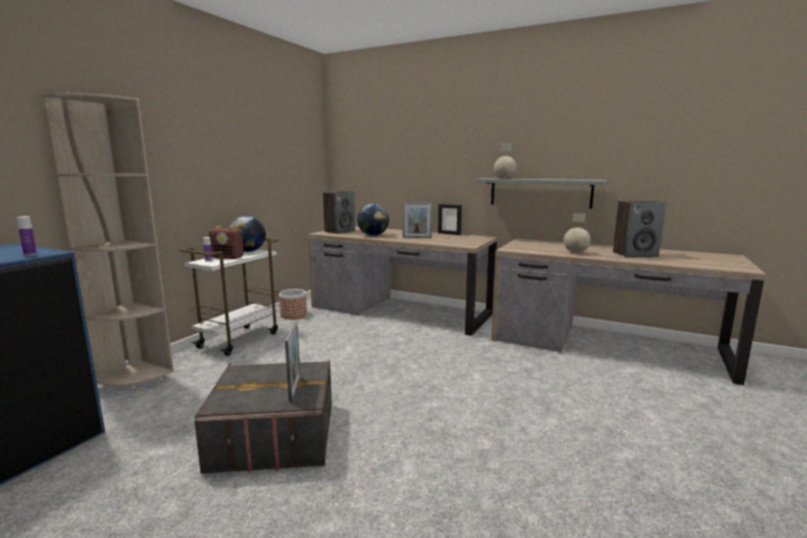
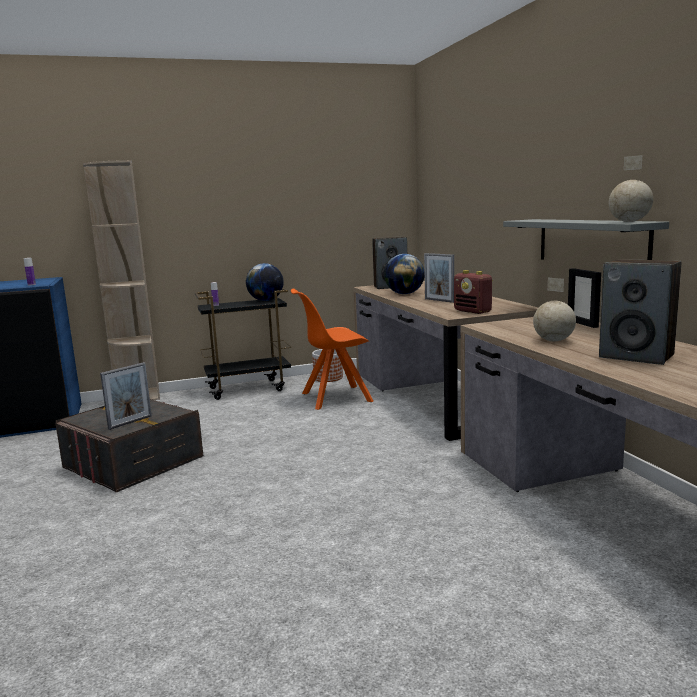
camera: 45 degrees right, 0 degrees up
(228, 257) = (235, 304): radio -> radio (473, 311)
(241, 339) = (249, 389): white cart -> black cart
(334, 328) = (335, 398): none -> orange chair
(449, 234) = (498, 299): picture frame -> picture frame (583, 323)
(504, 178) = (538, 220): globe -> globe (629, 221)

